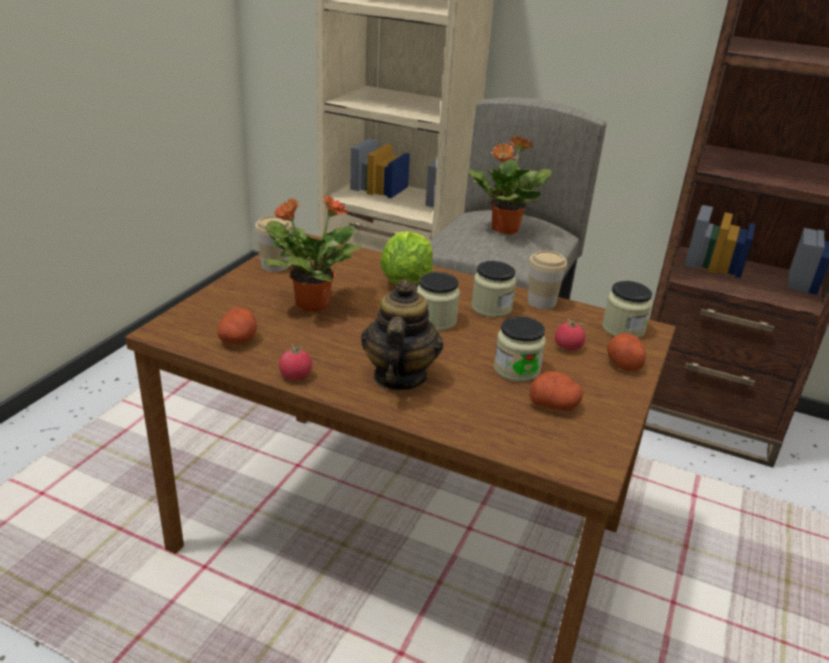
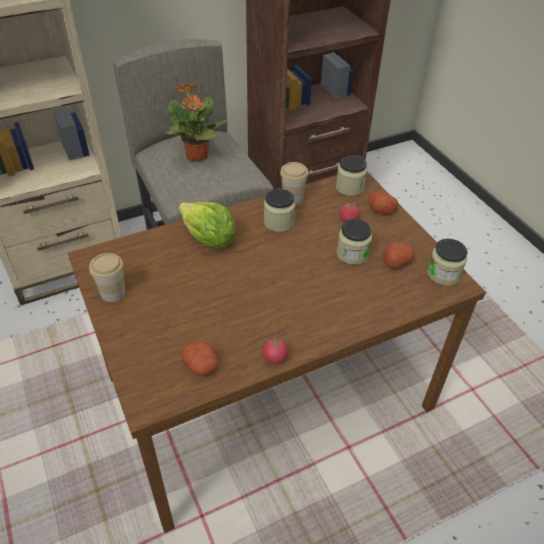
camera: 50 degrees left, 15 degrees up
(311, 304) = (190, 302): potted plant -> none
(399, 377) = (317, 308): teapot -> none
(435, 320) = (270, 255): jar -> jar (443, 274)

